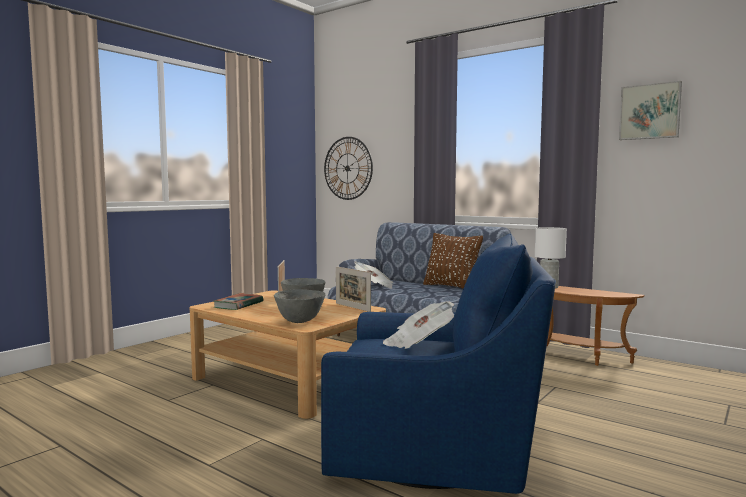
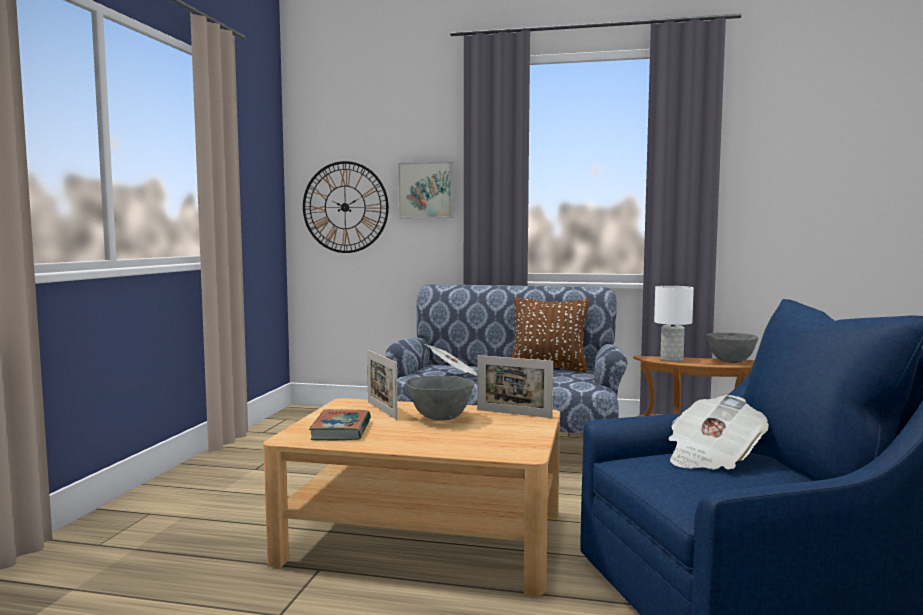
camera: 25 degrees left, 0 degrees up
(299, 321) = (495, 446): grey bowl -> grey bowl (731, 361)
(650, 111) = (770, 149): picture -> picture (426, 190)

